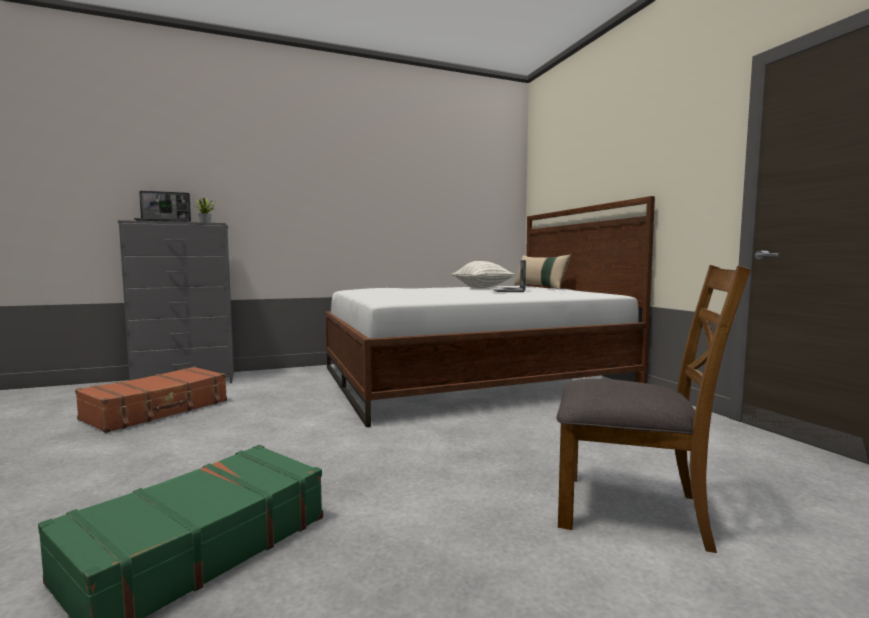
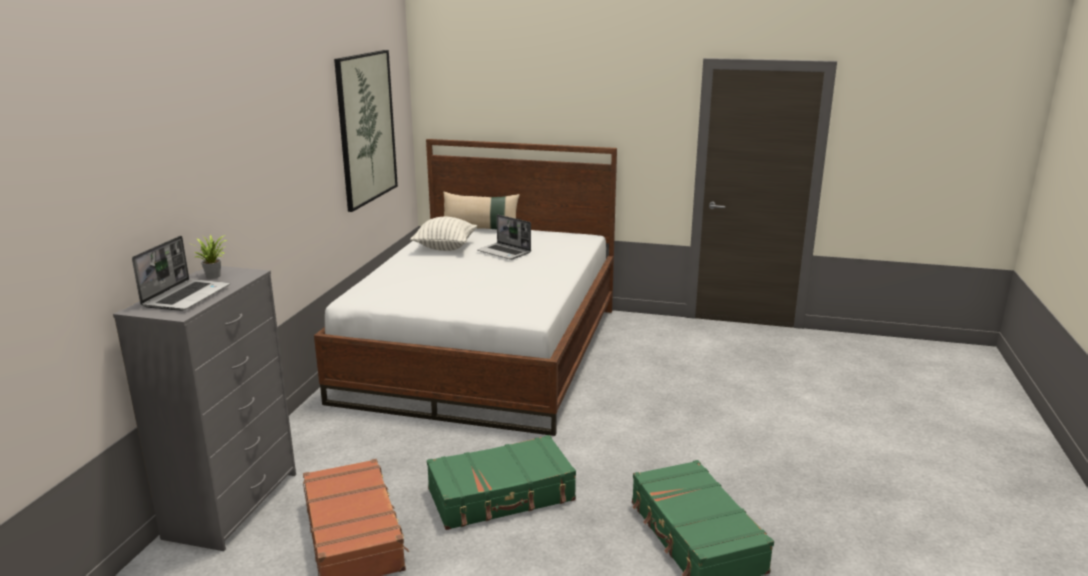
camera: 55 degrees left, 15 degrees up
(239, 434) = (502, 495): none -> green suitcase
(449, 192) = (366, 128): none -> picture
(632, 509) = (761, 401): brown chair -> none

